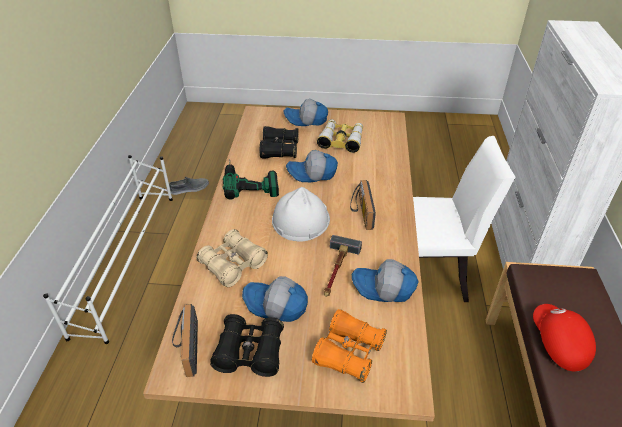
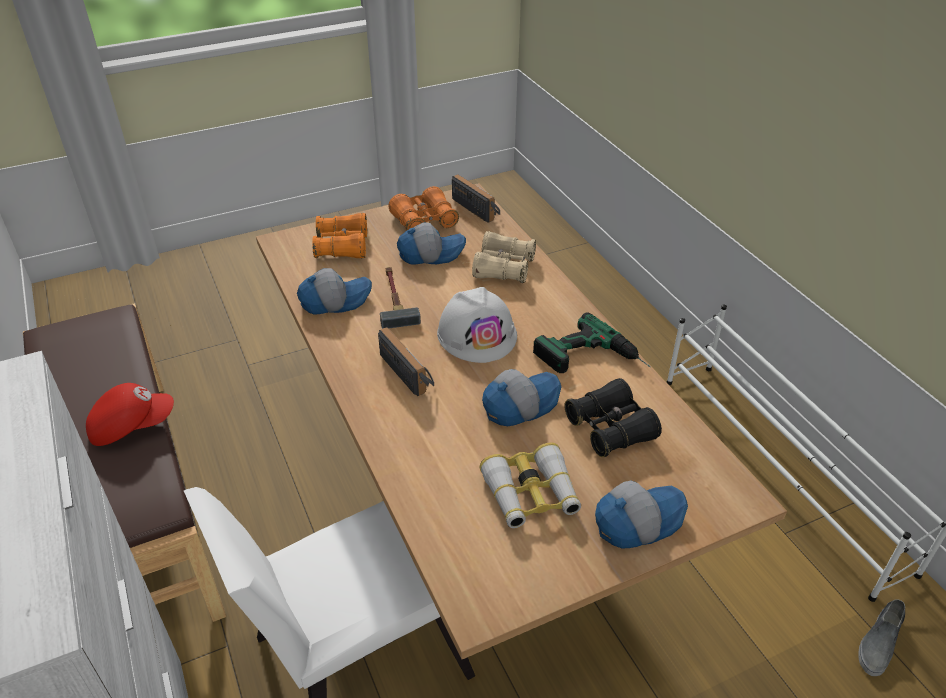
camera: 150 degrees right, 0 degrees up
(250, 352) = (424, 221): black binoculars -> orange binoculars
(558, 343) = (132, 426): red cap -> red cap turned 60 degrees counterclockwise

